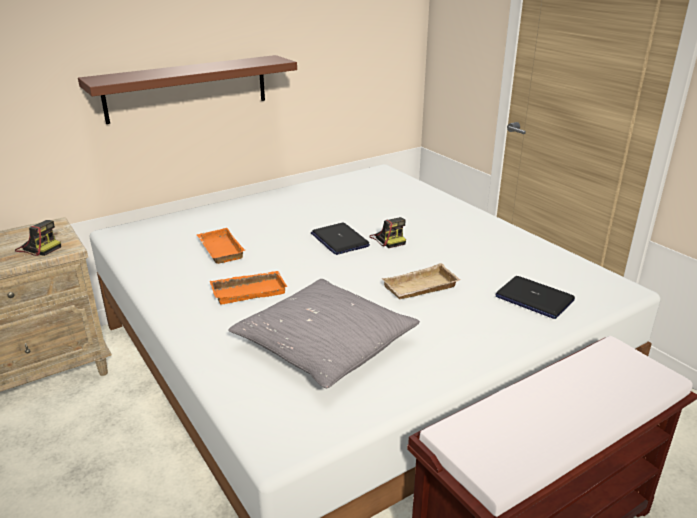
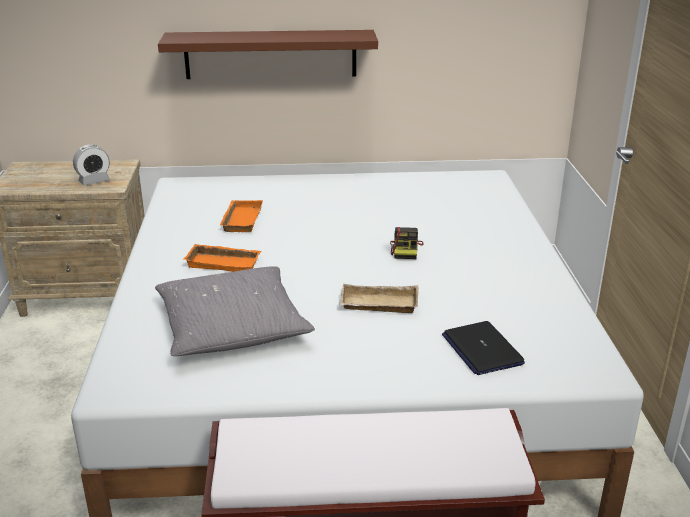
camera: 30 degrees right, 0 degrees up
(39, 248) = (94, 181): camera -> alarm clock
(339, 240) = (357, 238): laptop -> none

